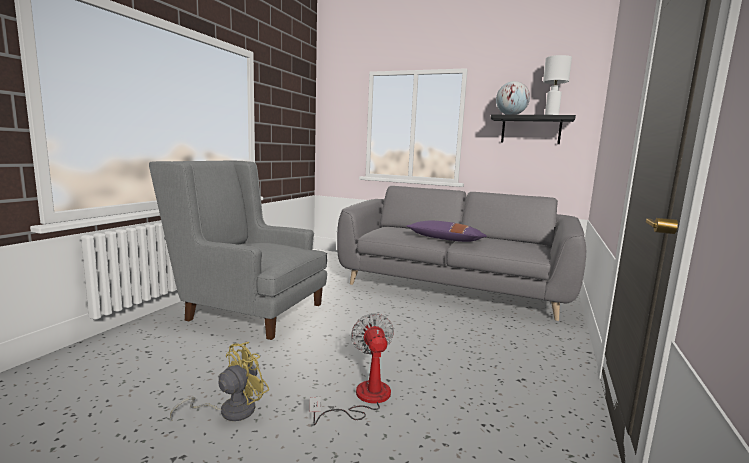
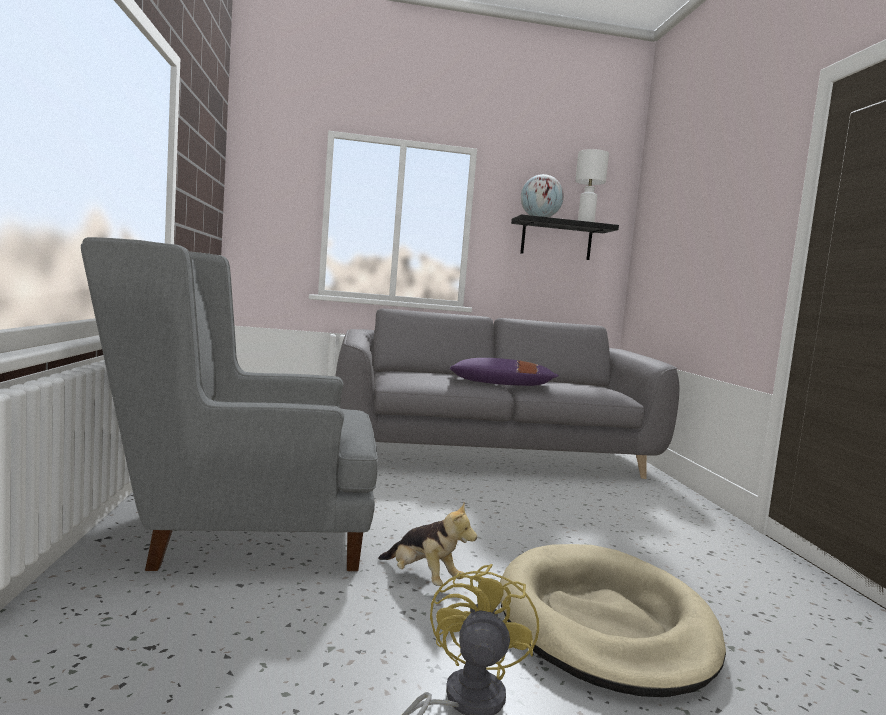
camera: 30 degrees left, 5 degrees down
(298, 351) = (422, 578): none -> plush toy
(364, 399) = (603, 623): fan -> beige dog bed

